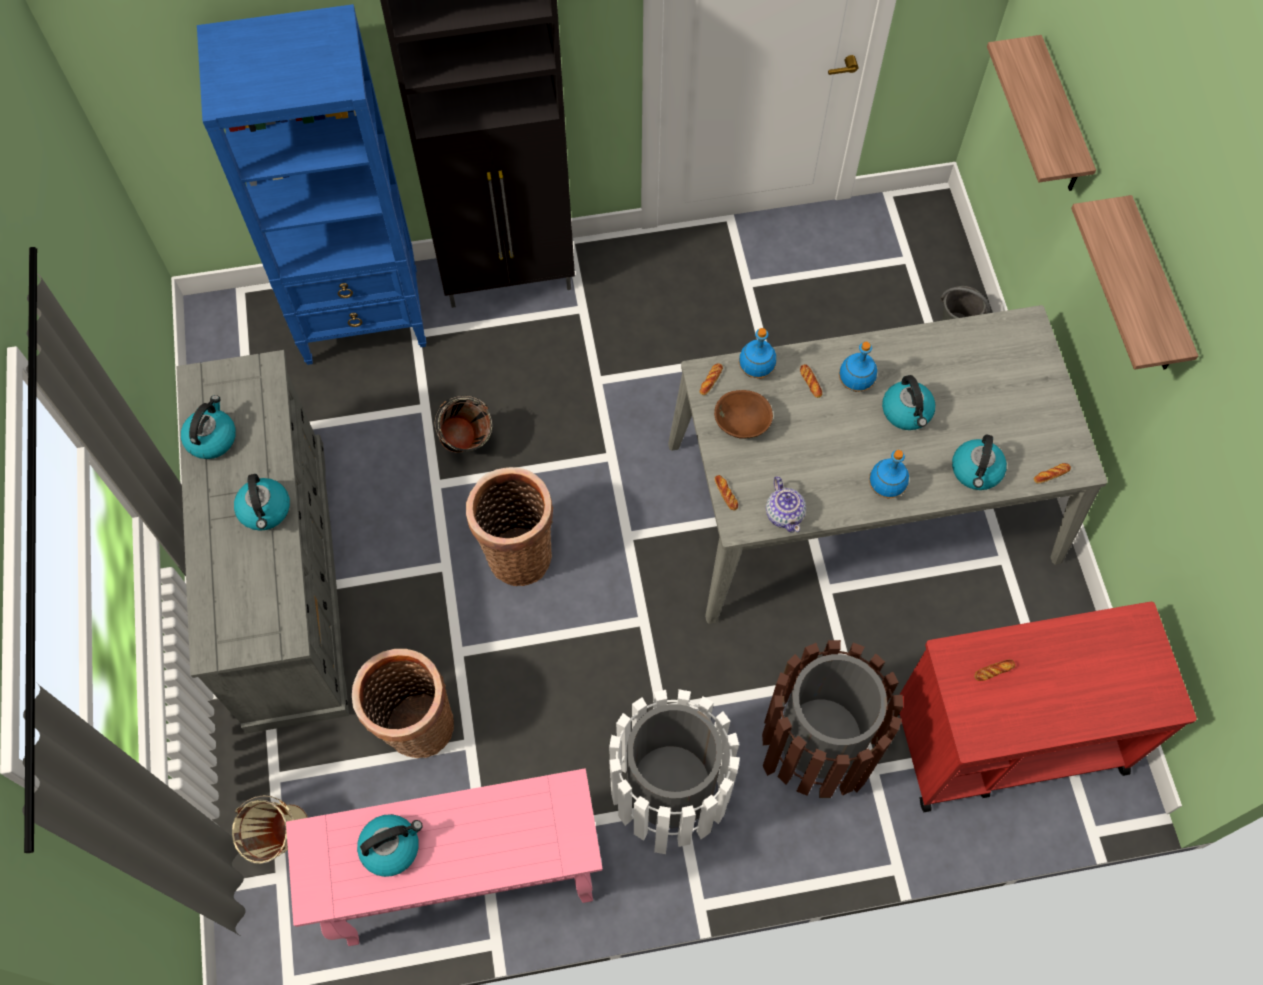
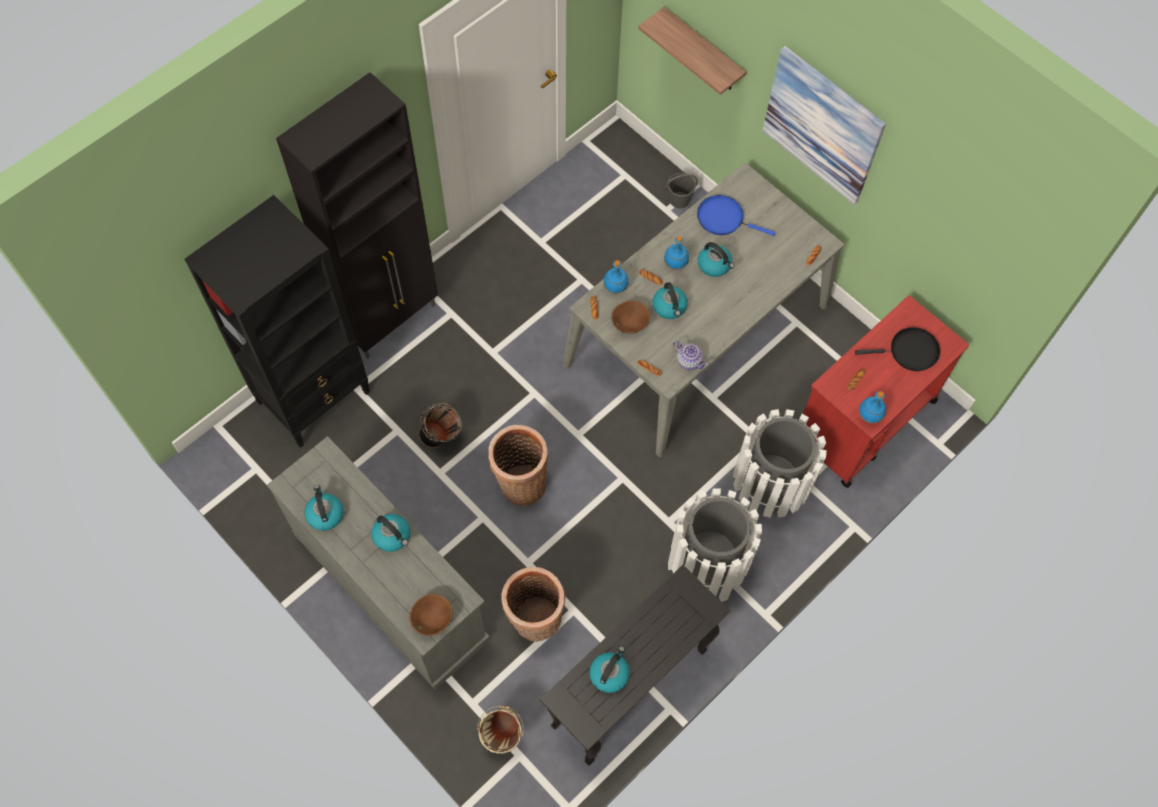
camera: 35 degrees left, 0 degrees up
(234, 639) = (433, 619): none -> brown bowl
(364, 317) = (315, 396): blue bookcase -> black bookcase
(464, 884) = (629, 689): pink console table -> black console table
(816, 748) = (768, 489): brown trash can -> white trash can
(885, 489) = (733, 315): blue bottle -> blue bottle (869, 416)
(961, 360) = (723, 218): none -> blue frying pan
(976, 471) = (773, 277): kettle -> kettle (669, 307)
(1100, 678) = (910, 352): none -> black frying pan
(1153, 291) = (822, 125): shelf -> picture

